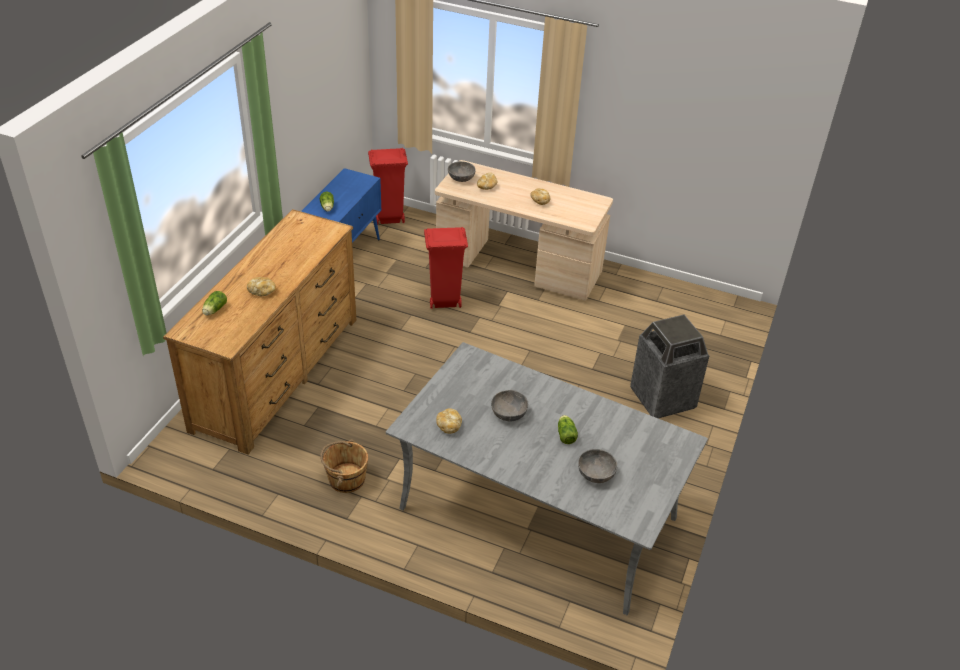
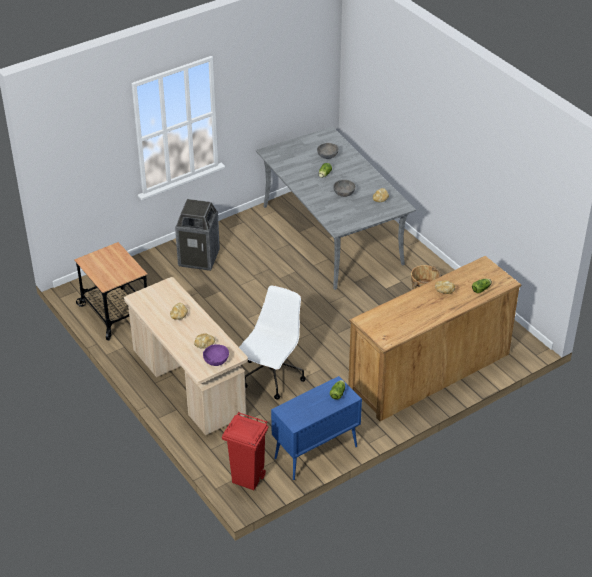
camera: 145 degrees left, 0 degrees up
(444, 301) = (272, 377): red trash can -> white office chair
(461, 178) = (216, 360): grey bowl -> purple bowl
(666, 300) = (115, 313): none -> cart

